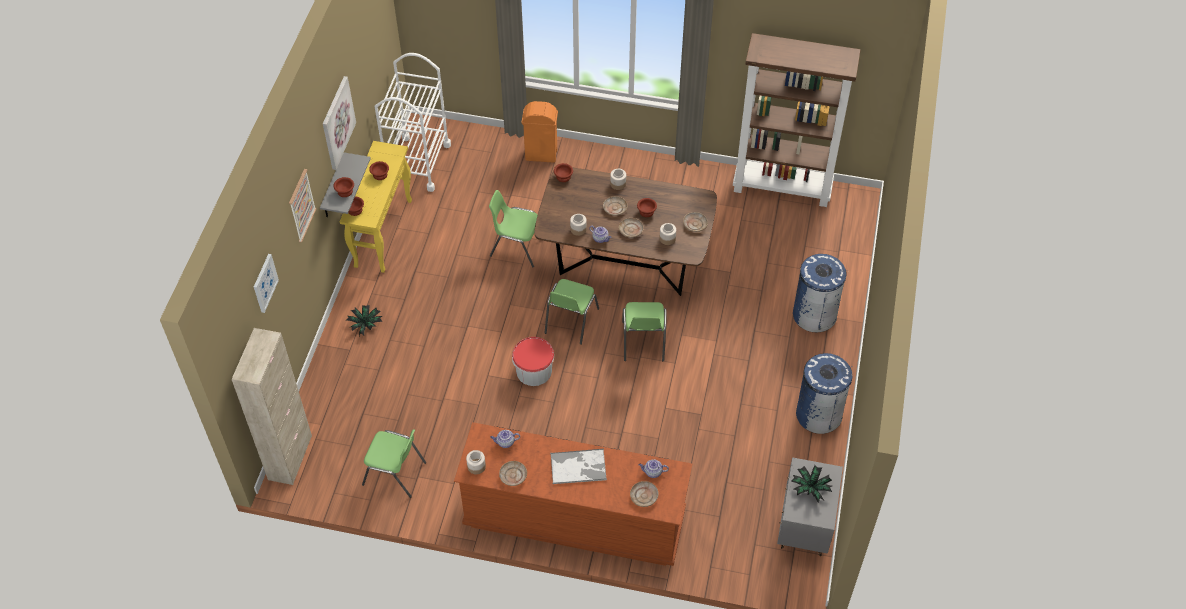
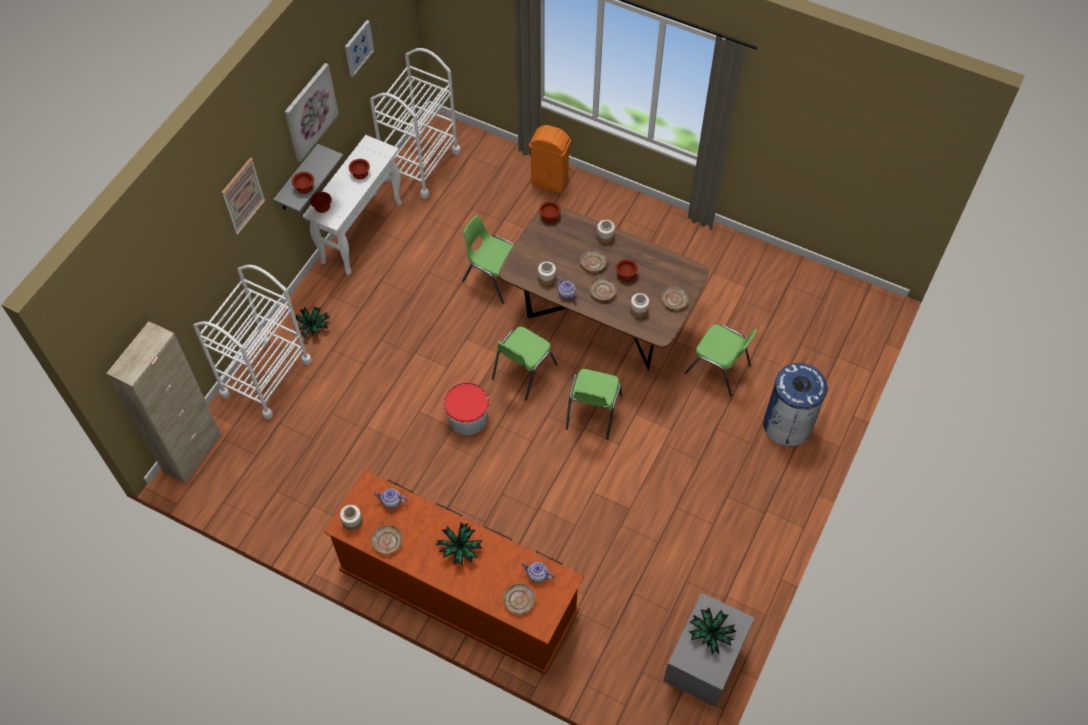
camera: 15 degrees right, 5 degrees up
(264, 283) = (174, 274): picture -> picture (358, 48)
(336, 377) = (266, 377): none -> white cart
(383, 233) = (362, 232): yellow console table -> white console table
(395, 474) = (291, 497): green chair -> green chair (718, 369)
(578, 467) = (459, 549): tray -> potted plant
(783, 187) = (796, 272): brown bookcase -> none
(818, 414) = (758, 539): blue trash can -> none

